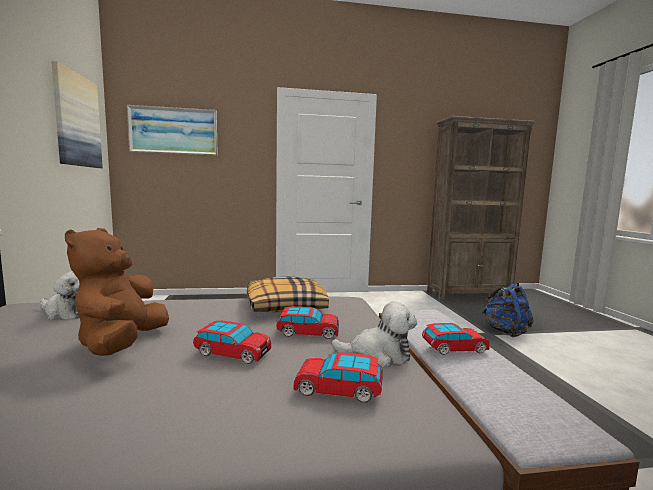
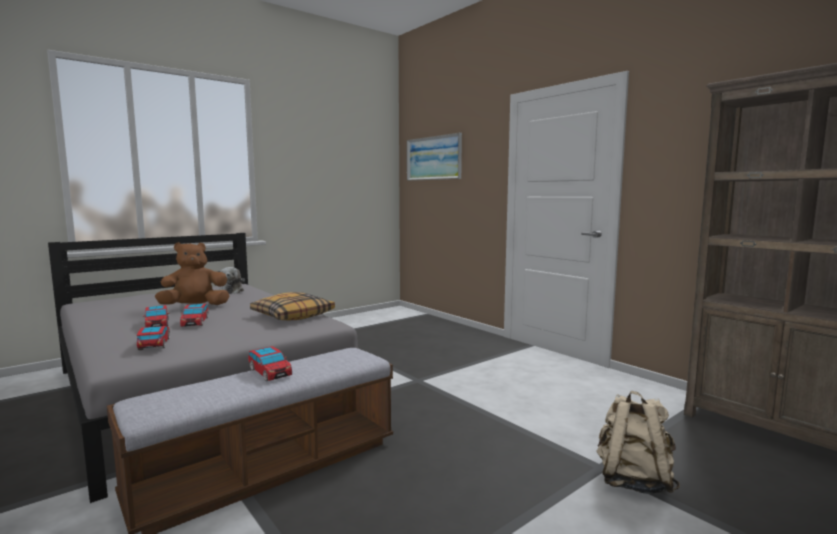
camera: 60 degrees right, 0 degrees up
(77, 120) = (356, 162): picture -> none
(308, 332) = (240, 328): toy car -> toy car (157, 324)
(378, 354) = (212, 346): plush toy -> none
(505, 332) = (633, 481): blue backpack -> beige backpack

